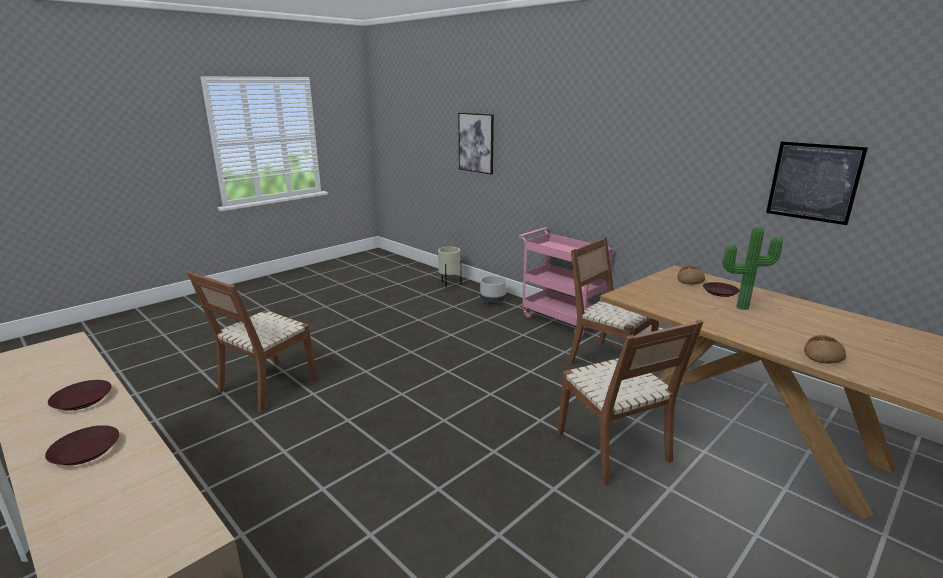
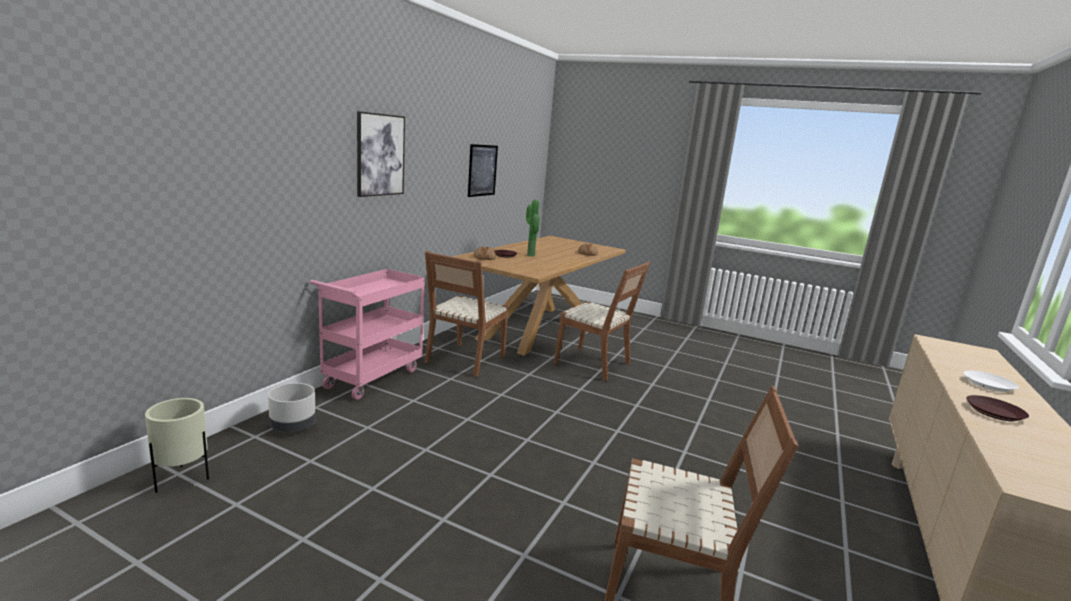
camera: 110 degrees left, 5 degrees down
(86, 450) = (987, 384): brown plate -> white plate
(476, 143) = (146, 173): picture -> picture (380, 155)
(615, 451) = (595, 365): chair -> chair turned 75 degrees clockwise

